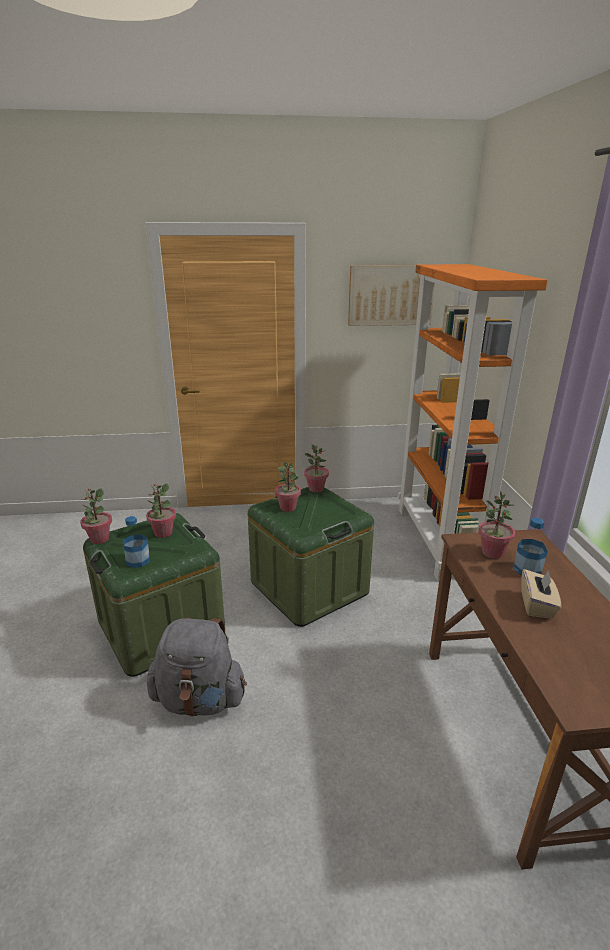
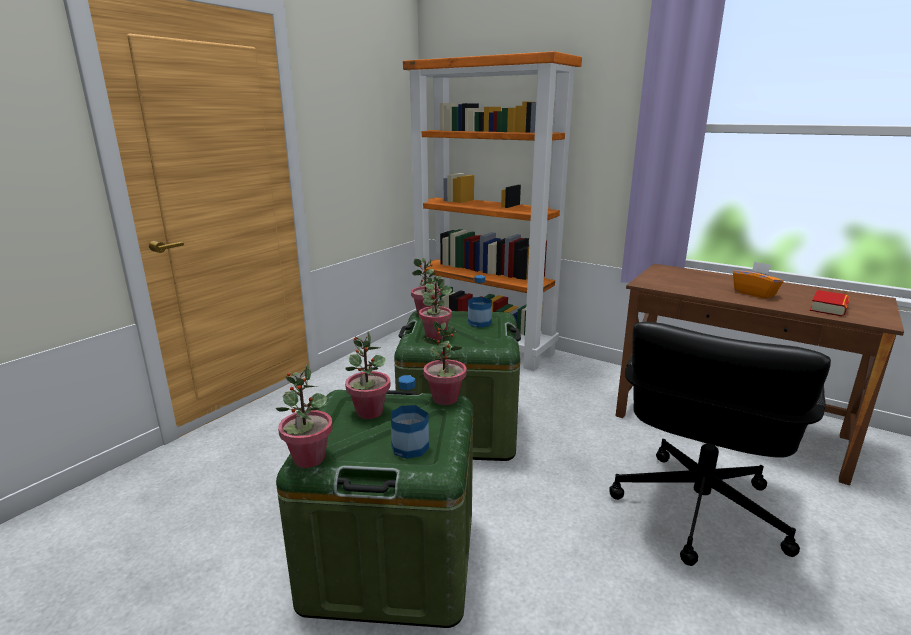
camera: 50 degrees left, 5 degrees down
(199, 700) = (553, 577): grey backpack -> none
(346, 751) = (696, 509): none -> black office chair
(390, 295) = (369, 99): picture -> none
(492, 553) = (673, 282): potted plant -> potted plant (445, 399)
(527, 569) = (705, 281): bottle -> bottle (479, 323)
(537, 605) = (754, 293): beige tissue box -> orange tissue box
(567, 663) = (829, 308): none -> book

